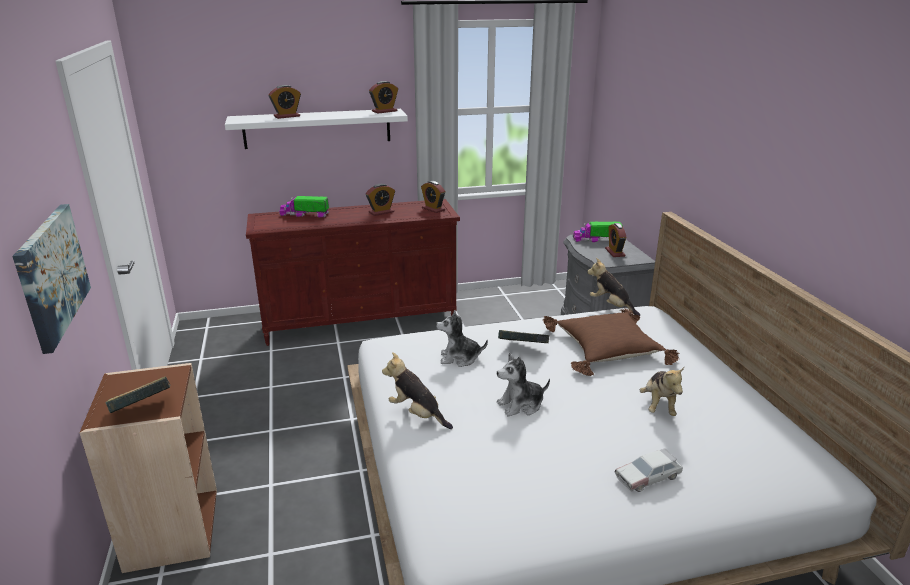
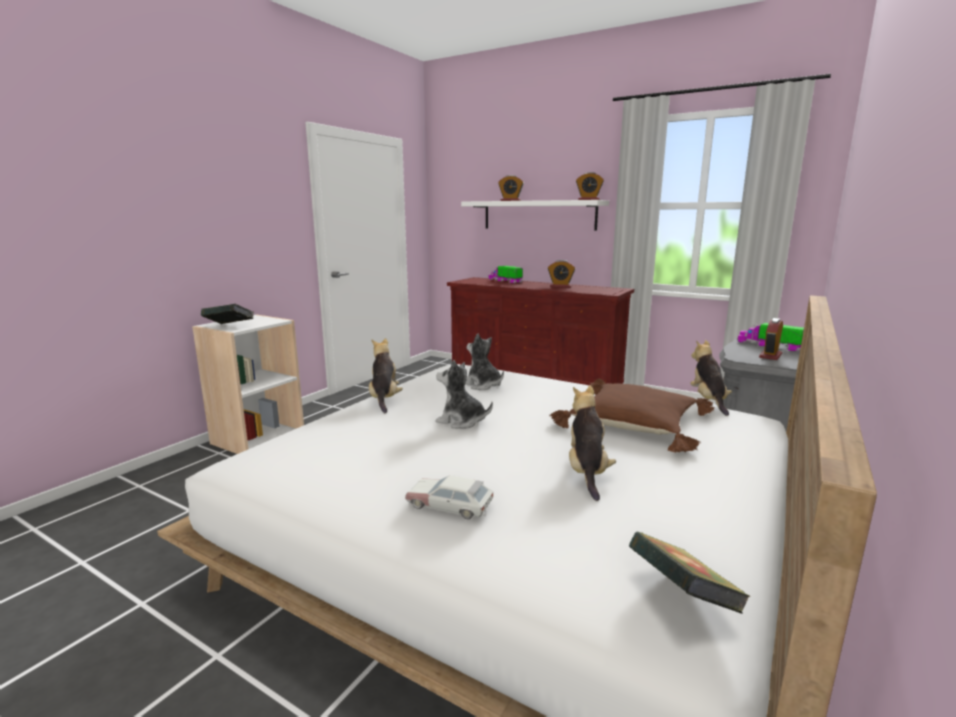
camera: 45 degrees right, 10 degrees down
(52, 274) = (220, 229): picture -> none
(171, 528) = (258, 437): brown bookcase -> white bookcase
(433, 209) = (606, 290): alarm clock -> none
(523, 349) = (545, 396): book -> book (681, 597)
(658, 405) = (587, 471): plush toy -> plush toy turned 135 degrees clockwise

